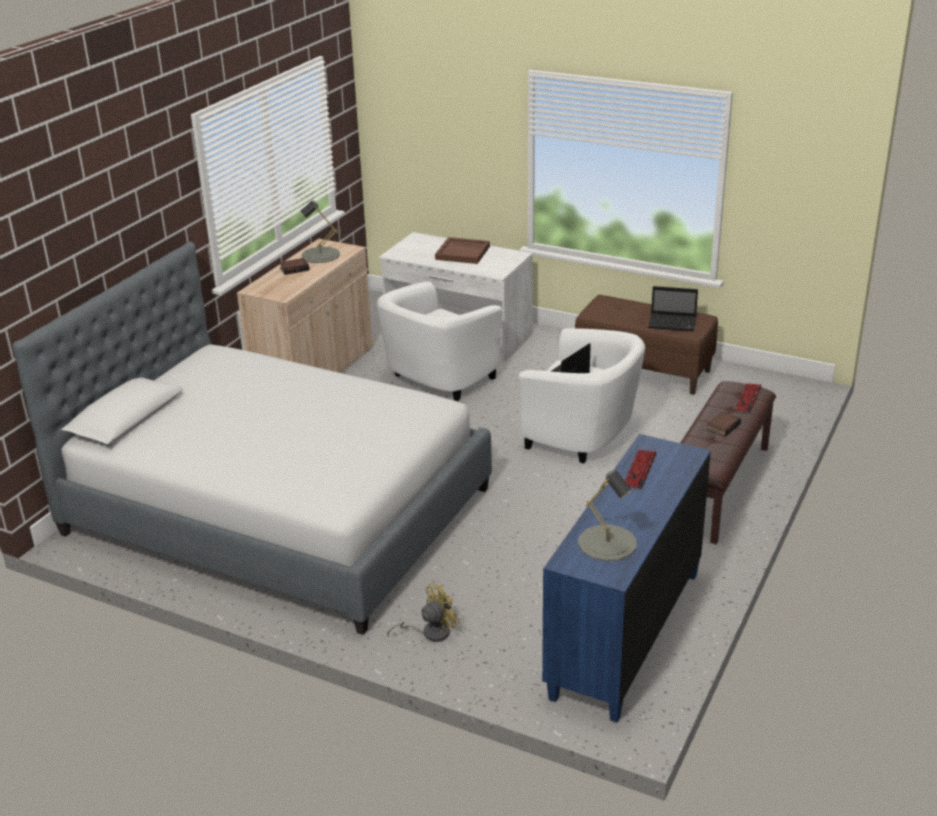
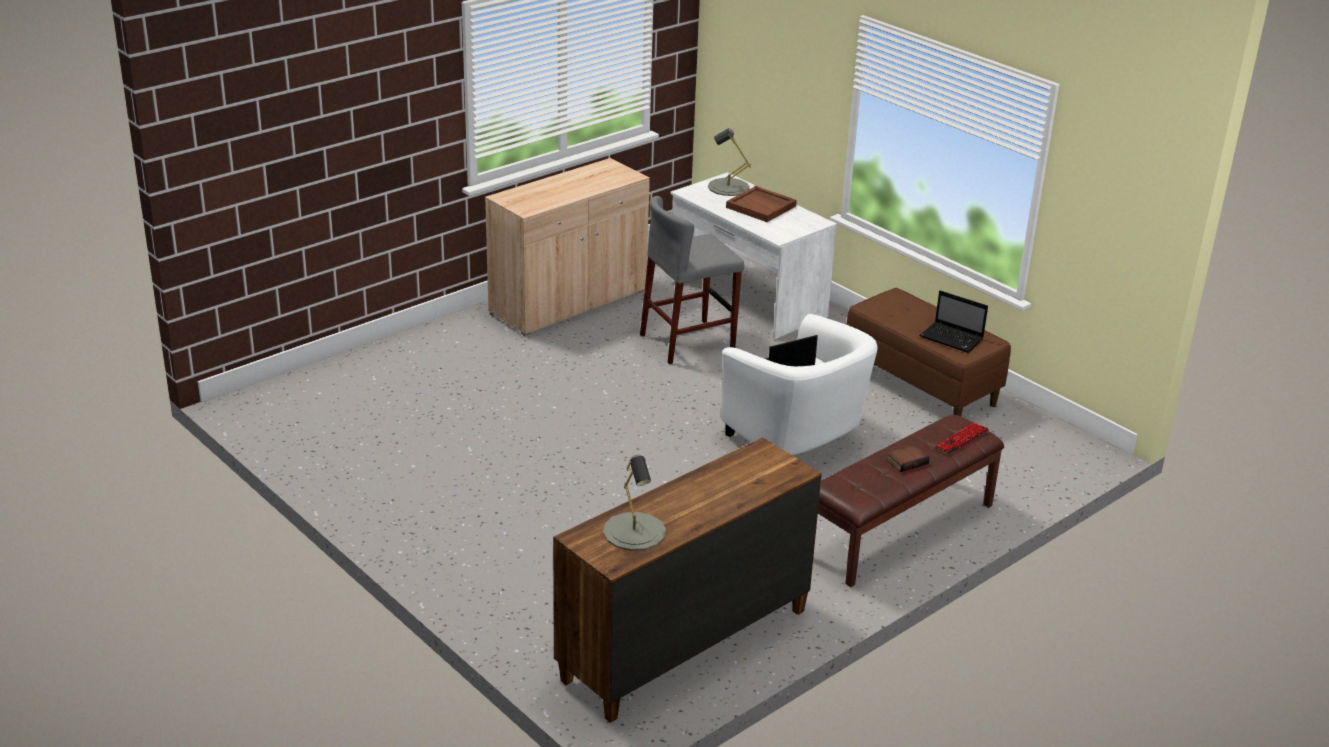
camera: 20 degrees right, 0 degrees up
(278, 511) = (437, 430): bed -> none
(294, 268) = (560, 184): book -> none
(320, 255) = (597, 176): grey table lamp -> grey table lamp (728, 187)
(430, 632) = (496, 585): yellow fan -> none
(437, 381) = (687, 341): white armchair -> grey stool
(625, 634) = (683, 644): blue dresser -> brown dresser
(639, 470) = (729, 473): keyboard -> none

